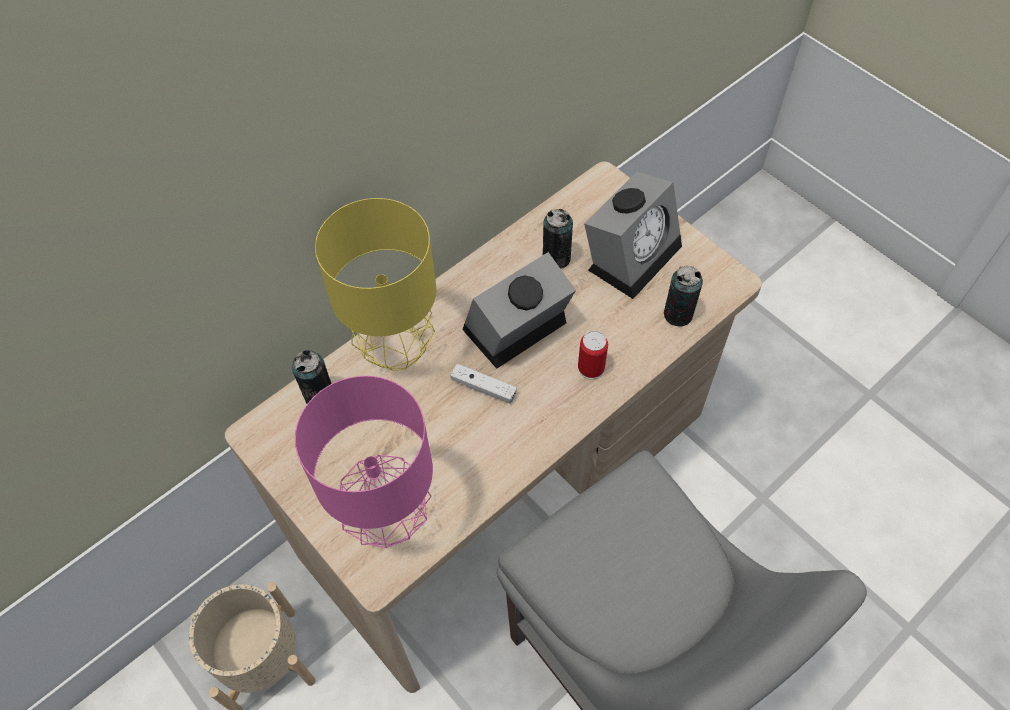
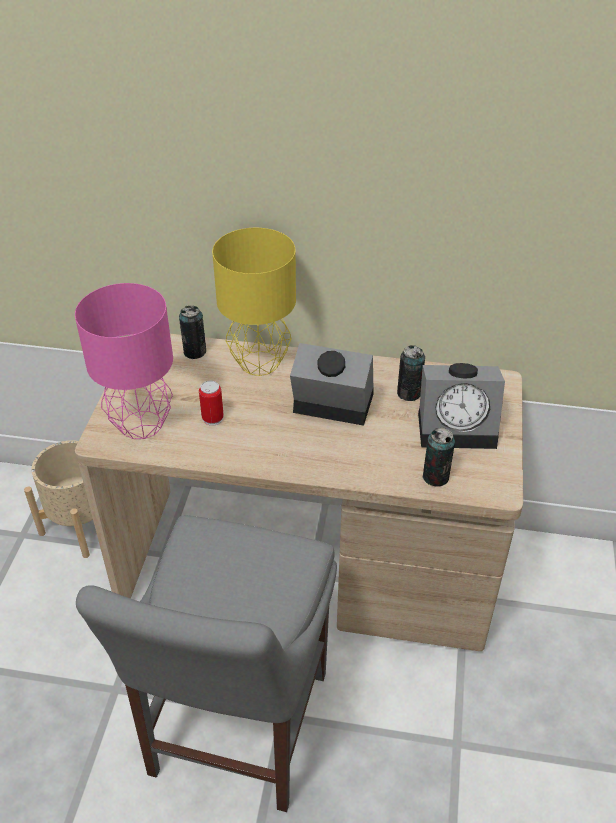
camera: 50 degrees right, 15 degrees down
(483, 388) = (272, 414): white game controller -> none
(591, 368) = (341, 456): can -> can (212, 418)

